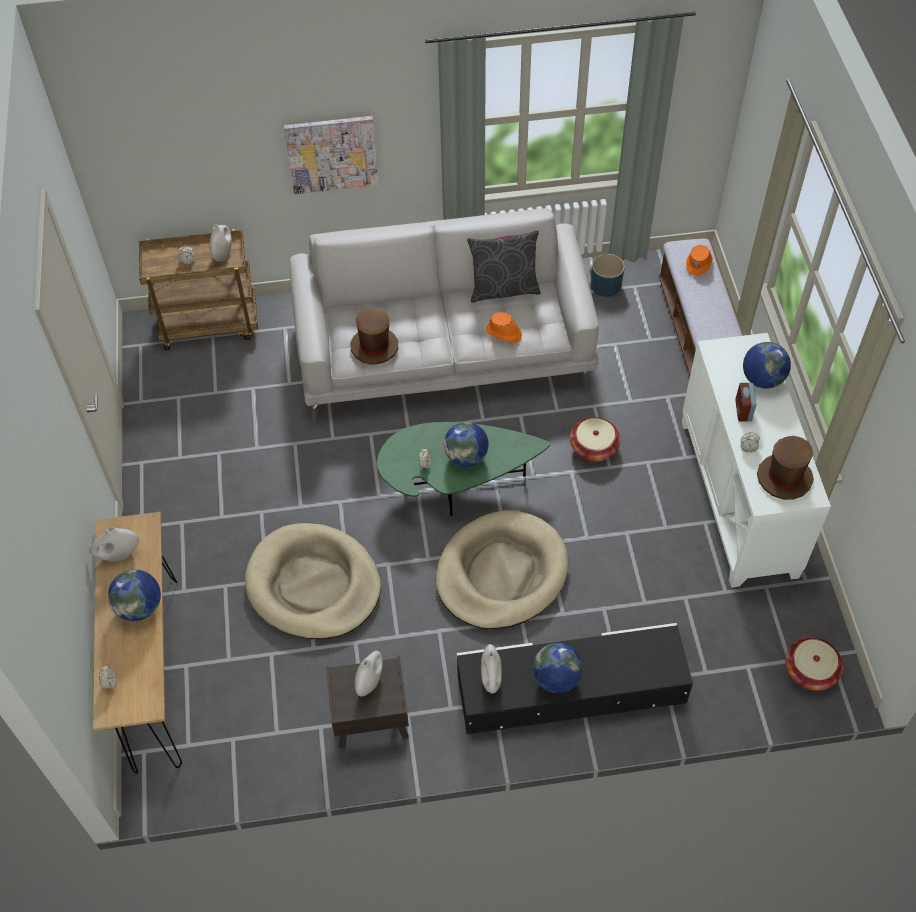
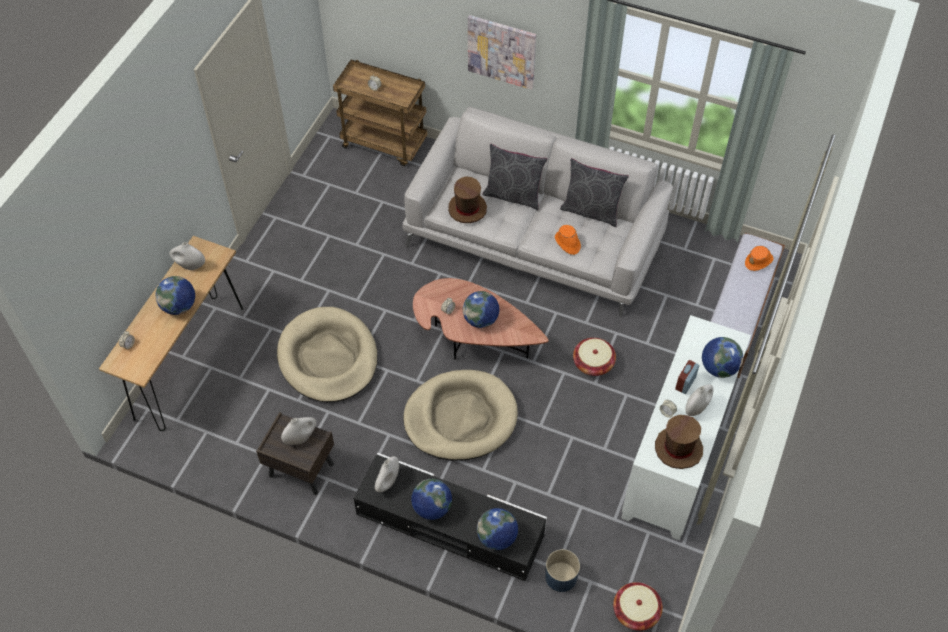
camera: 30 degrees right, 0 degrees up
(223, 254) = (401, 93): white vase -> white vase (696, 408)
(412, 310) = (513, 195): none -> grey pillow
(454, 483) = (473, 338): green coffee table -> brown coffee table
(606, 285) = (692, 247): blue planter -> blue planter (561, 576)
(643, 671) = (497, 537): none -> globe

